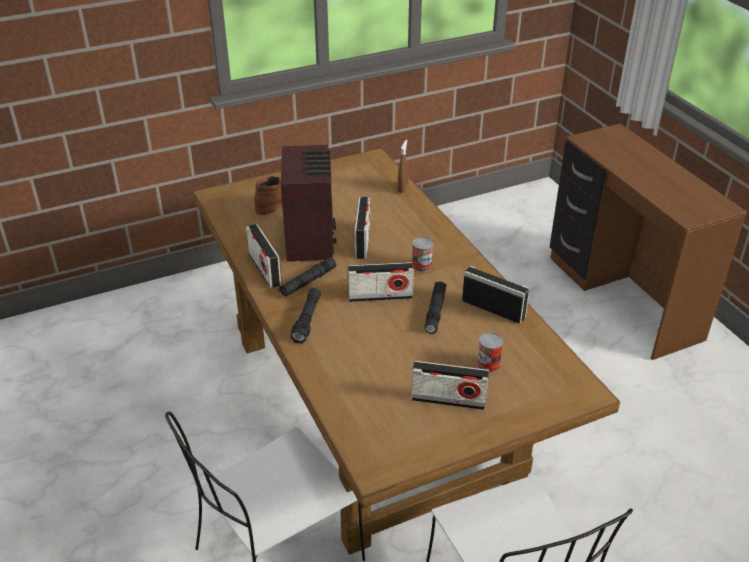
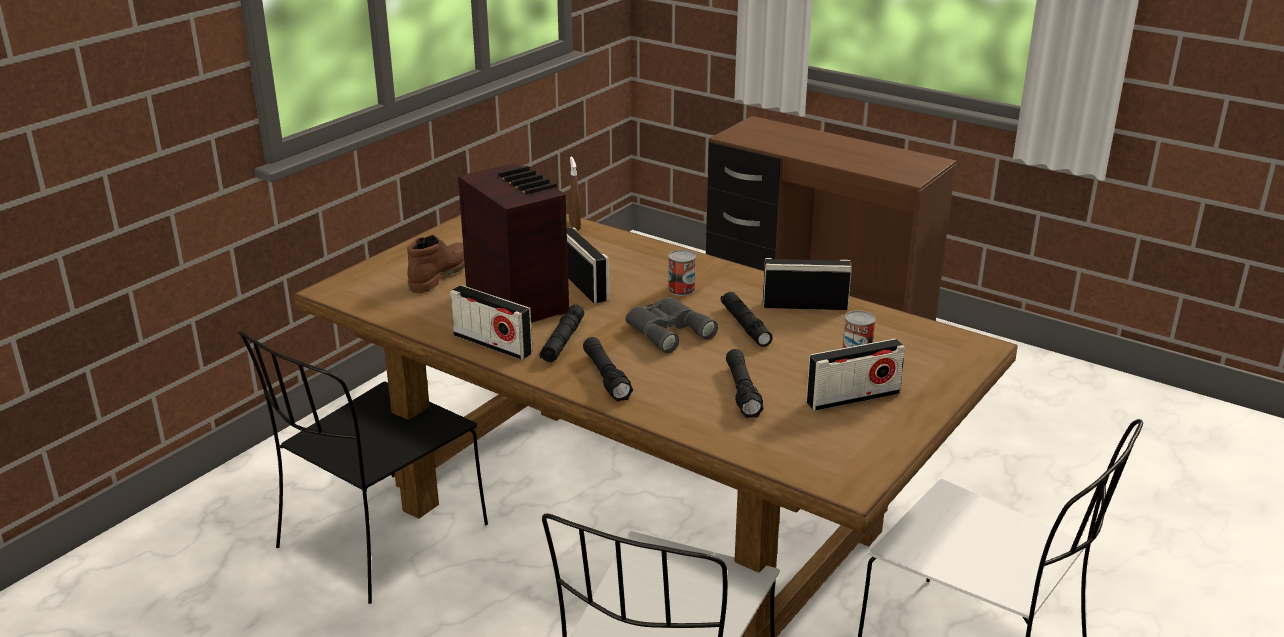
camera: 30 degrees left, 10 degrees down
(215, 358) = (379, 539): none -> black chair
(380, 296) = (667, 330): radio -> grey binoculars
(380, 365) = (742, 391): none -> black flashlight

